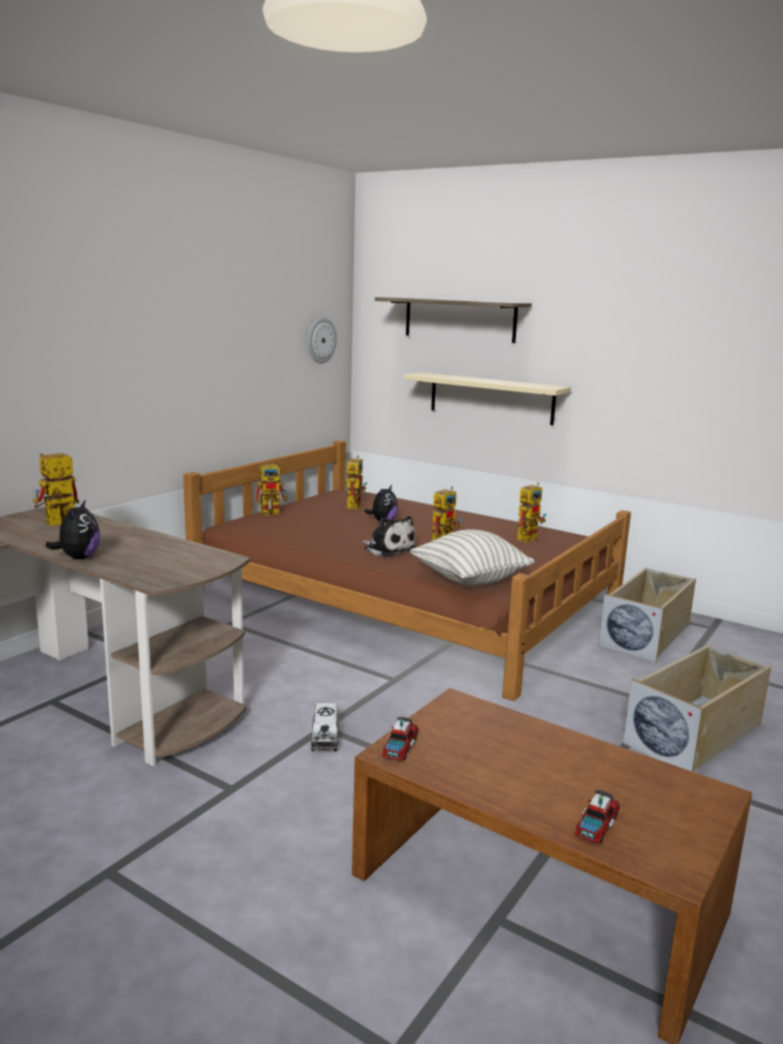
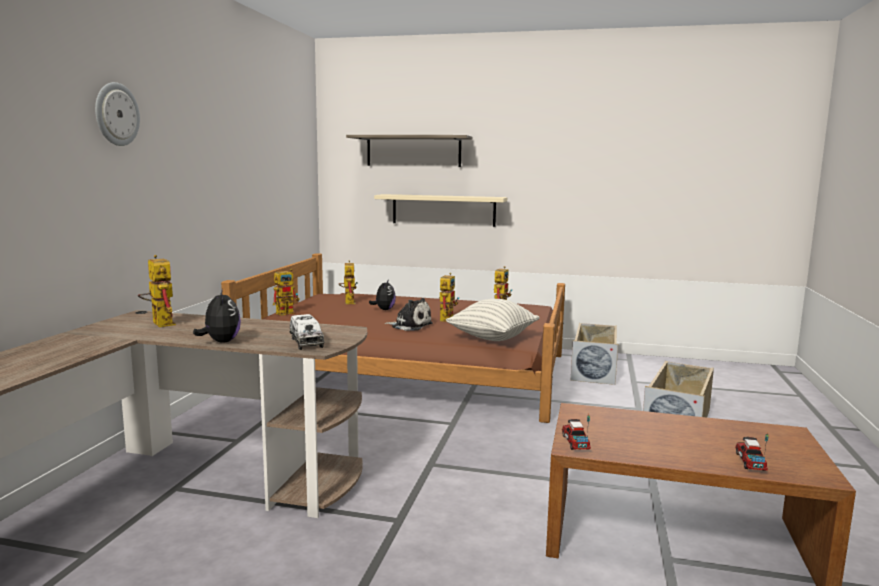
camera: 20 degrees left, 5 degrees down
(55, 524) = (159, 323): toy robot -> toy robot turned 120 degrees clockwise
(321, 340) = (300, 170): wall clock -> wall clock (116, 114)
(325, 737) = (438, 470): toy truck -> toy truck (306, 342)

